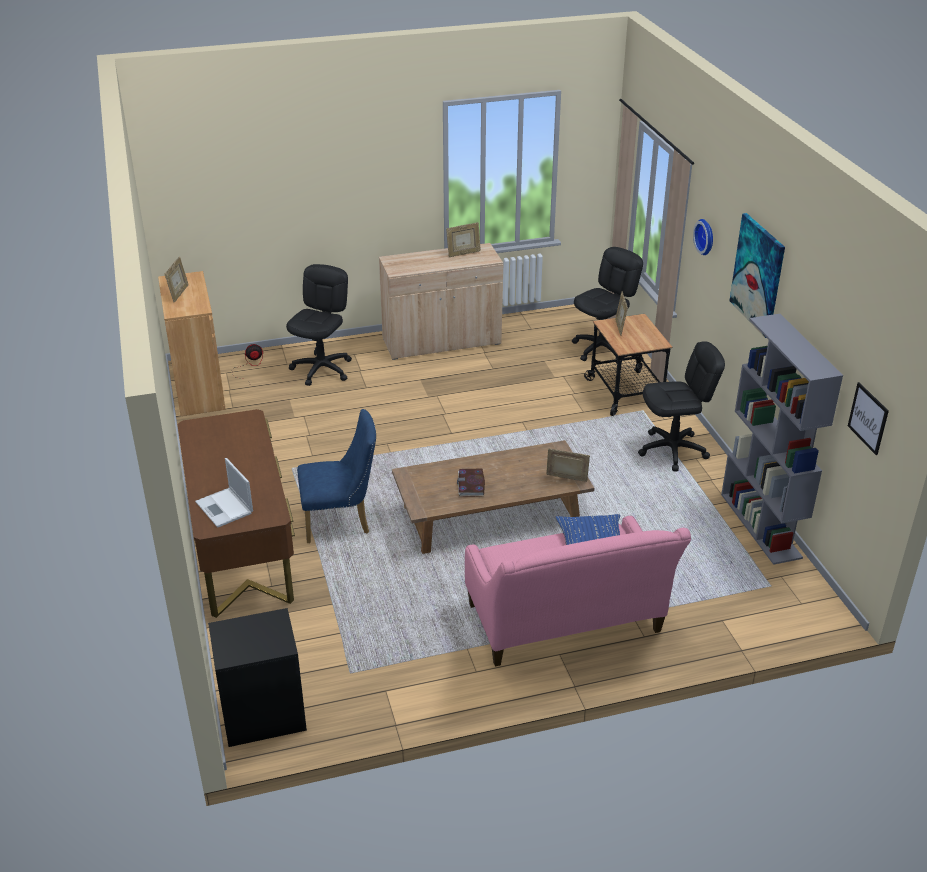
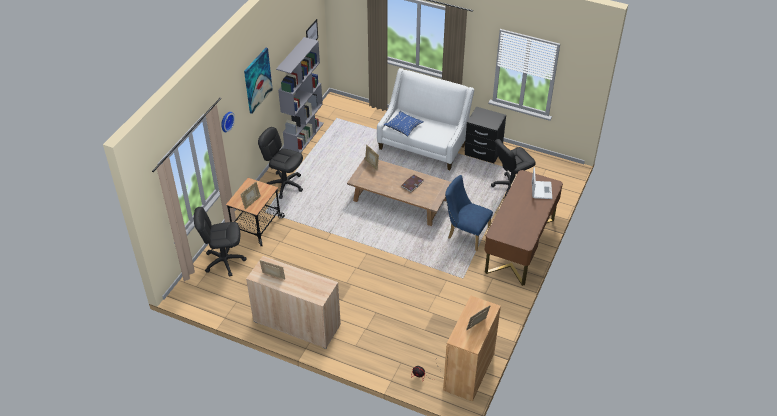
camera: 140 degrees left, 10 degrees up
(263, 714) = (558, 173): black nightstand -> black nightstand (483, 152)
(322, 369) = (385, 343): black office chair -> black office chair (511, 187)
(567, 625) = (423, 144): pink sofa -> white sofa

